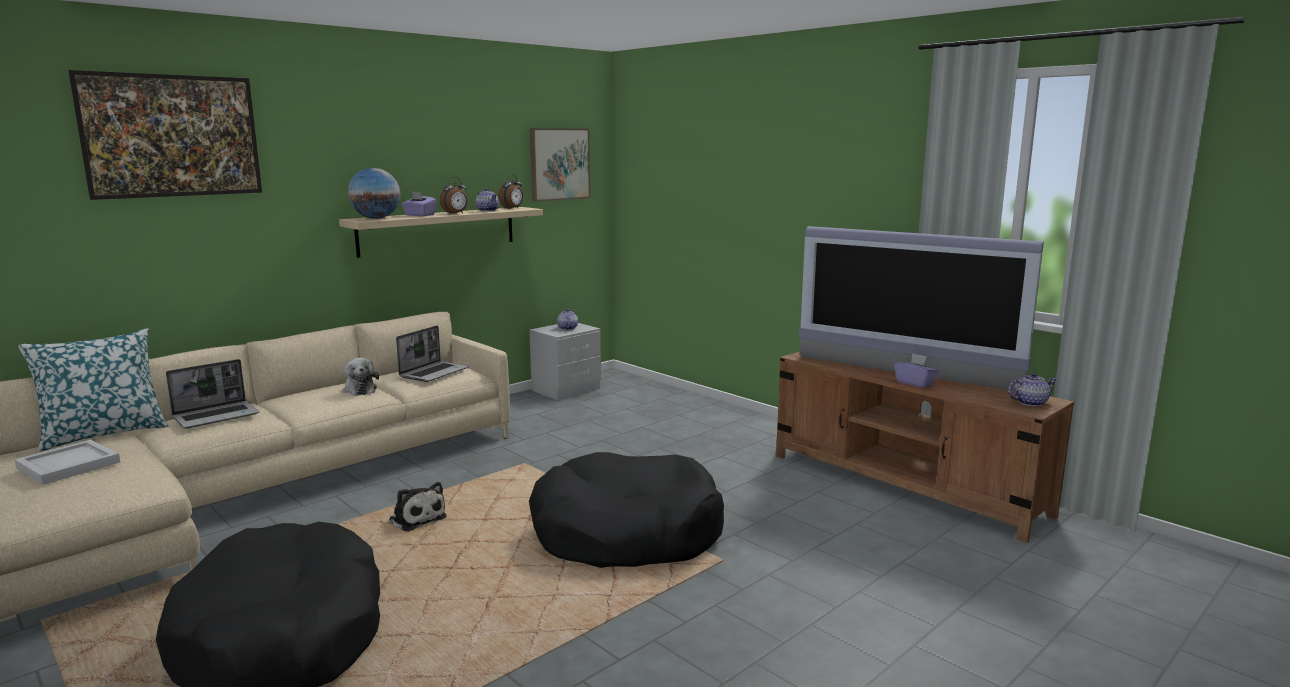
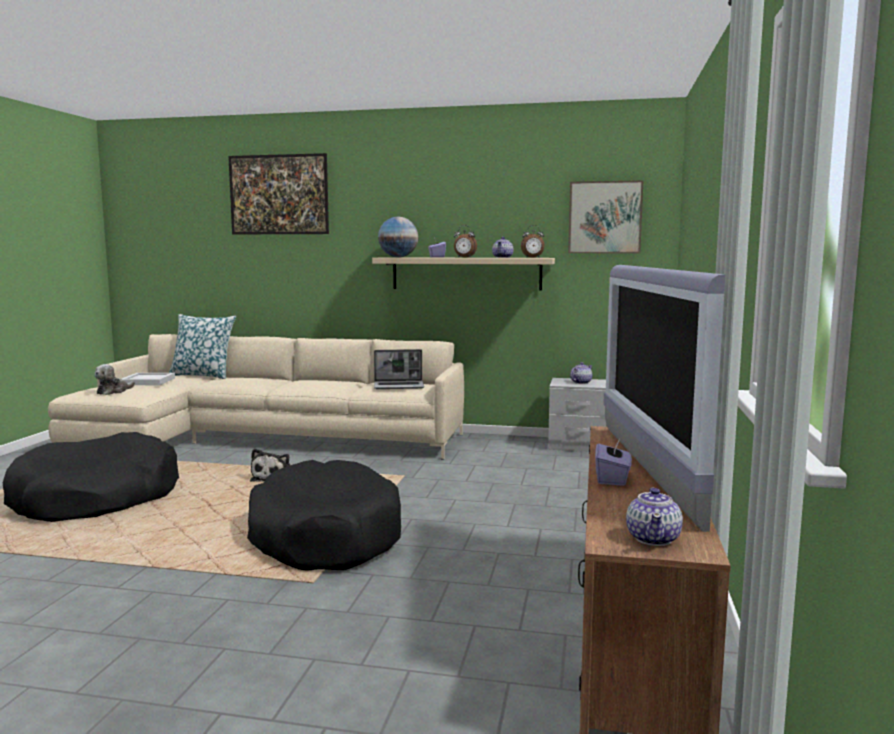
camera: 55 degrees right, 5 degrees down
(217, 416) = (246, 378): laptop -> none
(359, 389) = (337, 384): plush toy -> plush toy (113, 391)
(1029, 402) = (653, 538): teapot -> teapot turned 60 degrees clockwise

